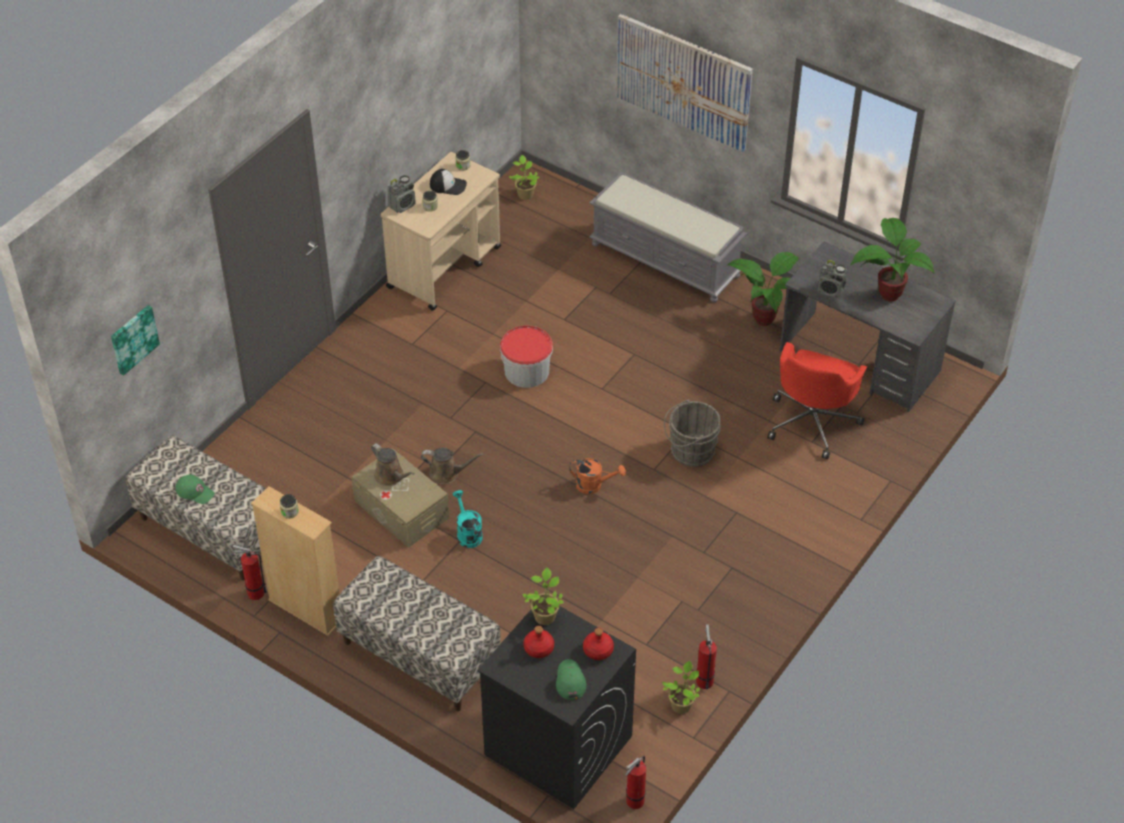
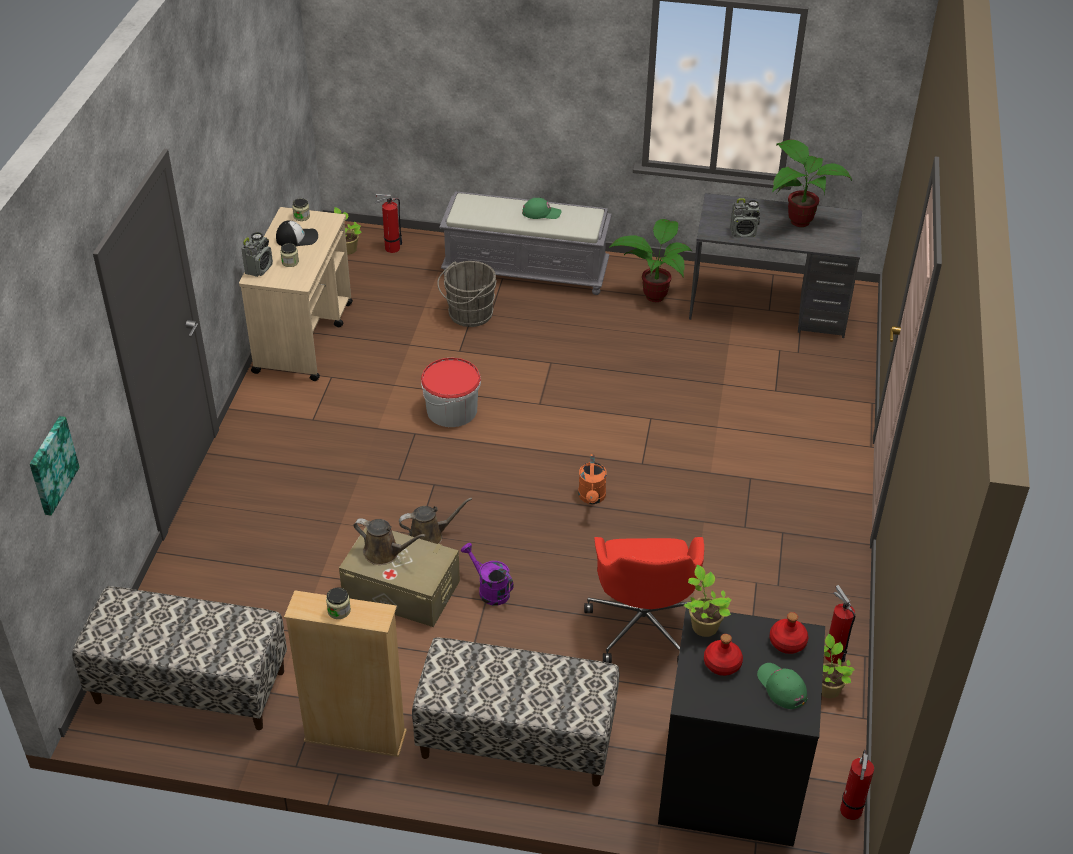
camera: 25 degrees left, 5 degrees down
(195, 491) = (171, 640): green cap -> green cap (541, 213)
(253, 593) = (281, 740): fire extinguisher -> fire extinguisher (390, 248)
(467, 533) = (489, 590): turquoise watering can -> purple watering can
(594, 485) = (592, 498): orange watering can -> orange watering can turned 105 degrees clockwise
(683, 81) = (516, 66): picture -> none
(690, 451) = (666, 435): grey bucket -> grey bucket (468, 315)
(812, 422) = (763, 373): red office chair -> red office chair (643, 624)

